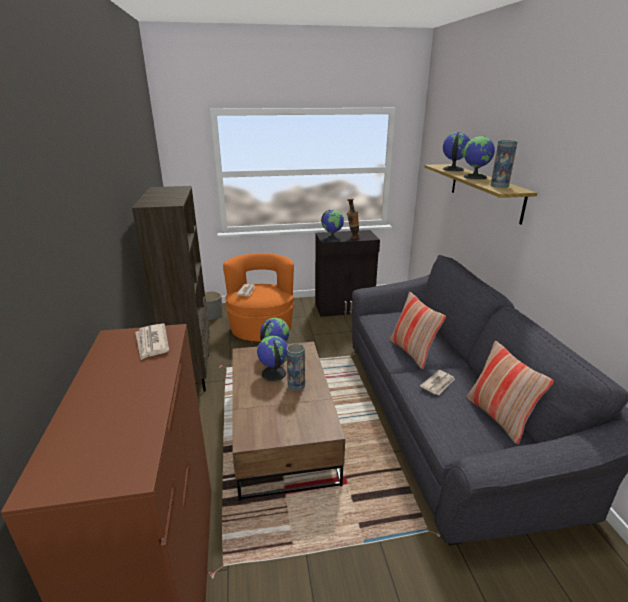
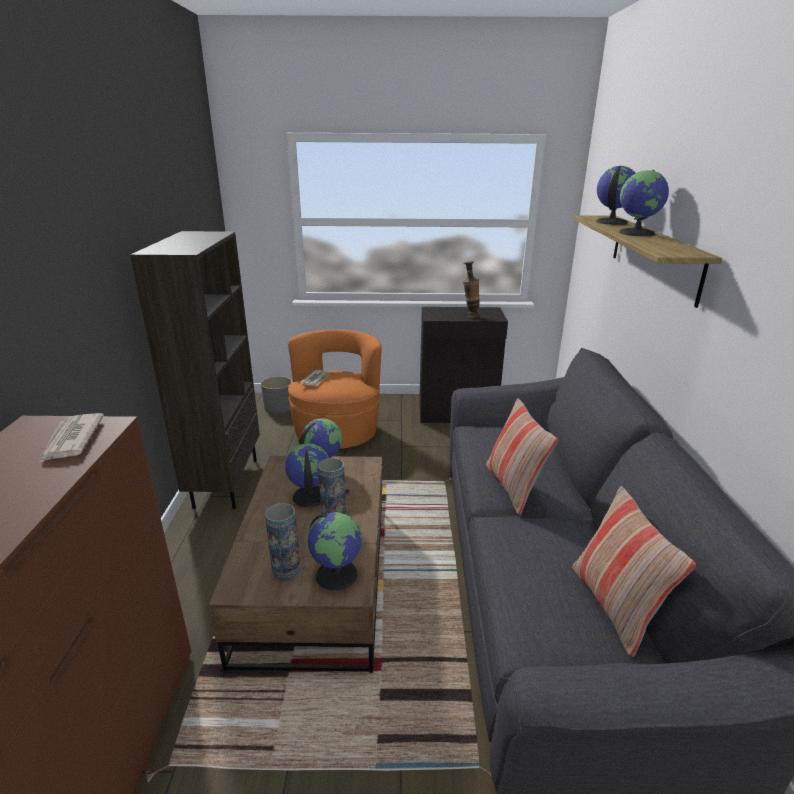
camera: 10 degrees right, 0 degrees up
(332, 238) = (441, 316): globe -> globe (337, 574)
(438, 384) = (535, 541): newspaper -> none
(499, 186) = (665, 246): vase -> vase (286, 568)

